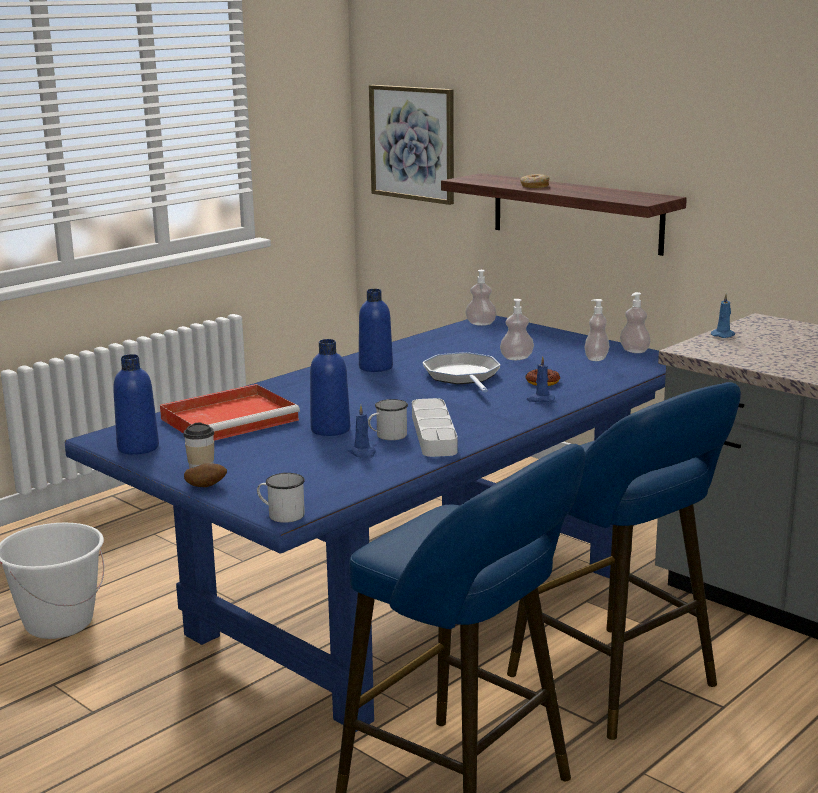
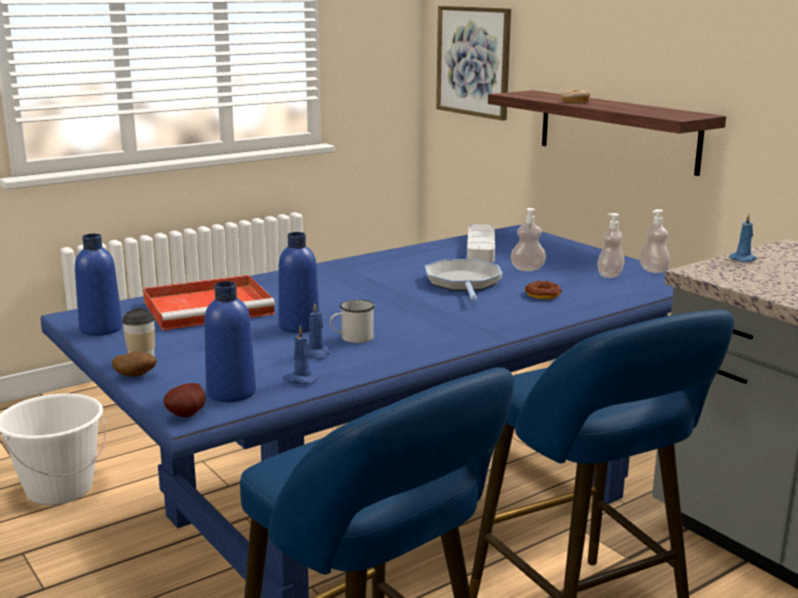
camera: 10 degrees right, 0 degrees up
(281, 514) = (188, 415): white mug -> potato
(375, 367) = (382, 268): blue bottle -> blue bottle (231, 393)
(433, 433) = (401, 339): grey tray -> grey tray (480, 249)
(480, 324) = (508, 234): soap dispenser -> none
(540, 399) = (531, 313): blue candle -> blue candle (300, 379)

